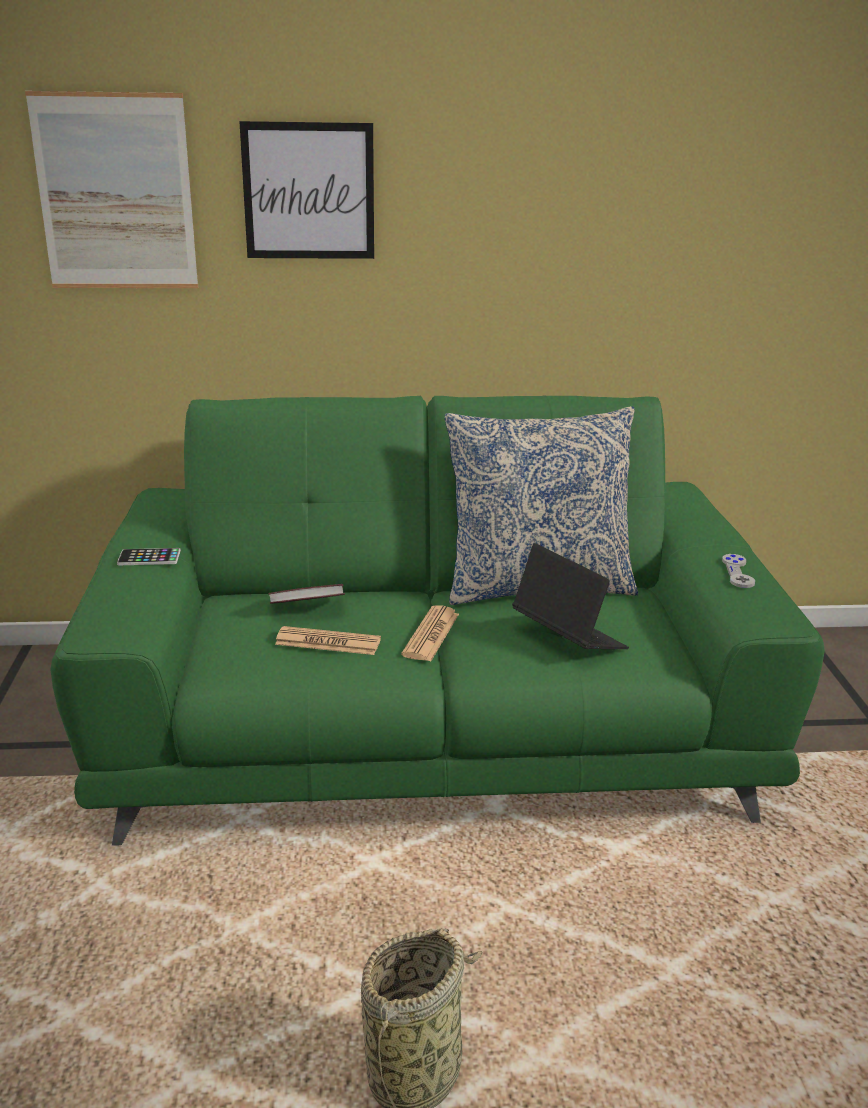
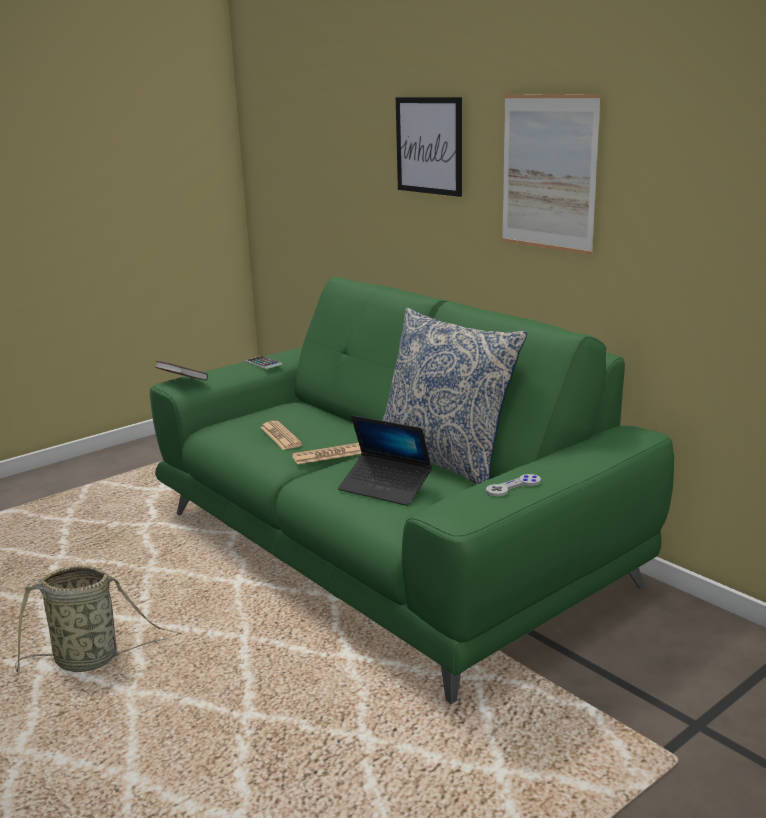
camera: 55 degrees right, 5 degrees down
(115, 193) = (346, 143): picture -> picture (548, 173)
(307, 609) = (310, 420): book -> book (182, 381)
(568, 638) = (385, 487): laptop -> laptop turned 105 degrees clockwise

